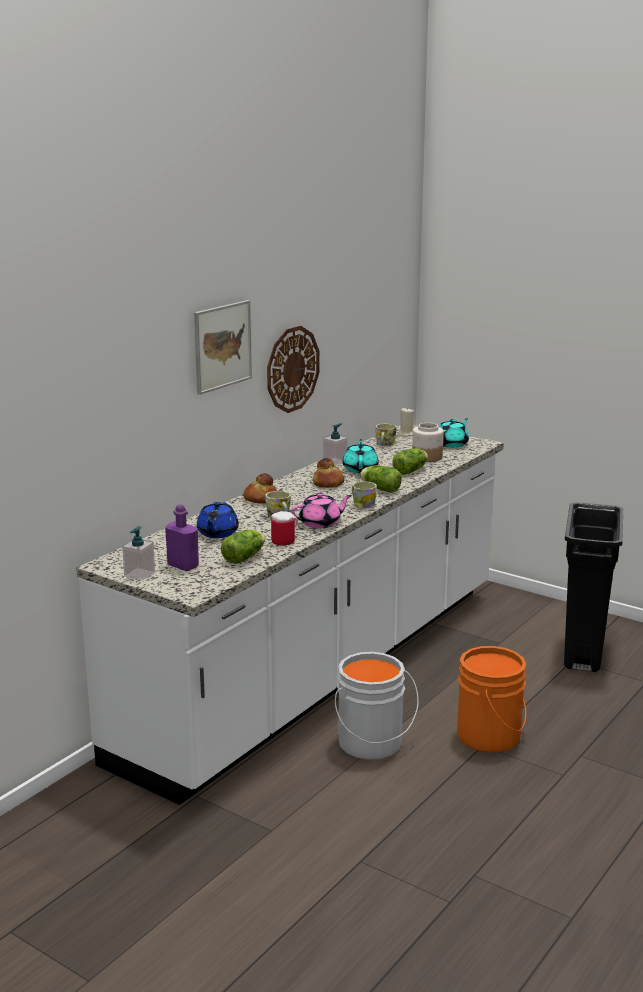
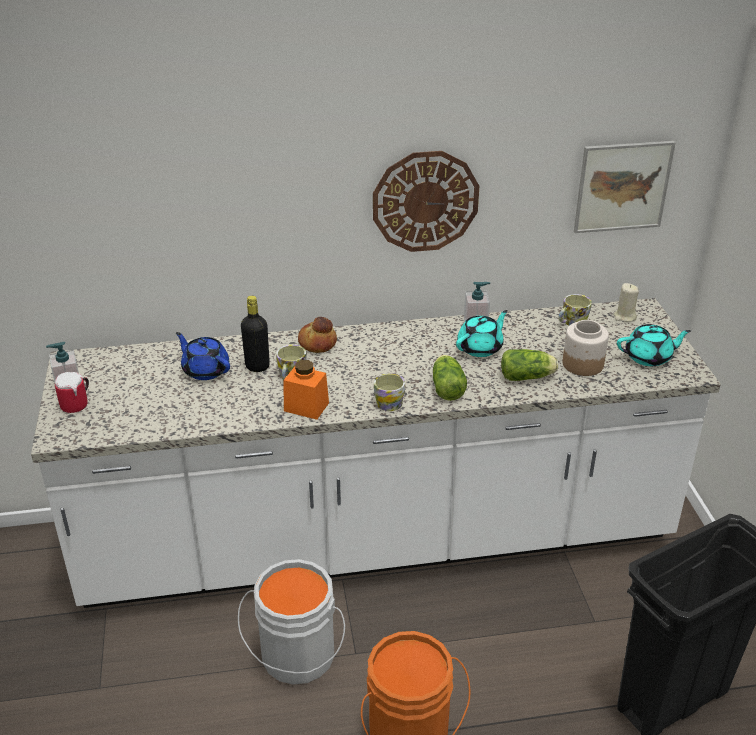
camera: 45 degrees right, 15 degrees up
(183, 565) = (112, 396): purple bottle -> none
(217, 533) = (205, 370): blue teapot -> blue teapot turned 75 degrees clockwise
(222, 346) = (289, 159): picture -> picture (622, 186)
(245, 557) = (170, 415): lettuce -> none
(248, 520) = (257, 366): none -> black bottle
(283, 540) = (237, 411): mug -> mug (78, 404)
(320, 523) = (306, 407): pink teapot -> orange jar
(328, 483) = (413, 353): bread -> none

